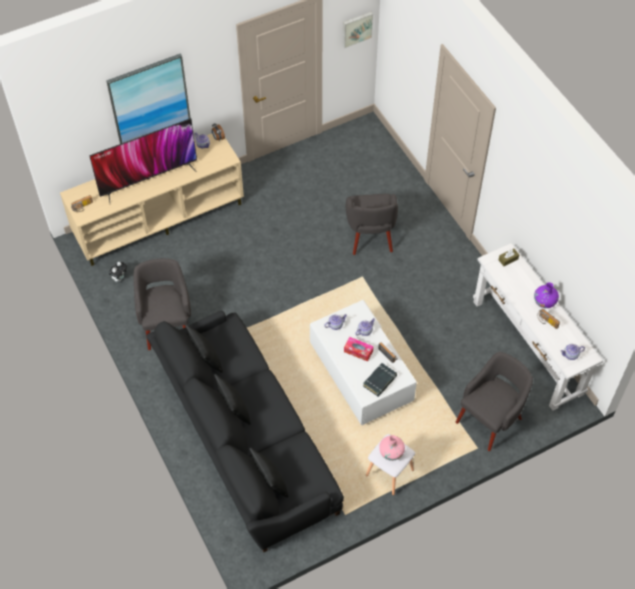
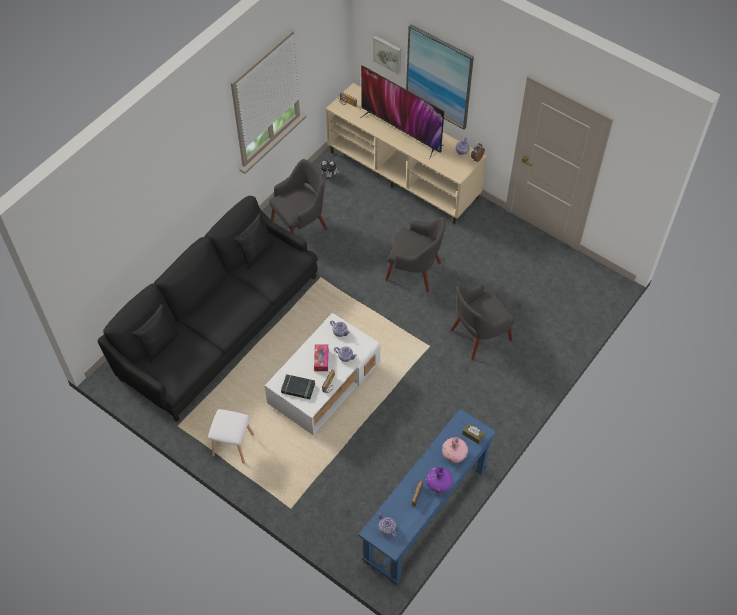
camera: 65 degrees right, 0 degrees up
(234, 409) = (216, 291): black pillow -> none
(356, 28) = (637, 184): picture -> picture (388, 54)
(391, 452) = (228, 424): pink vase -> pink vase (454, 455)
(489, 419) = (326, 508): grey armchair -> grey armchair (414, 271)
(527, 347) = (425, 514): white console table -> blue console table

